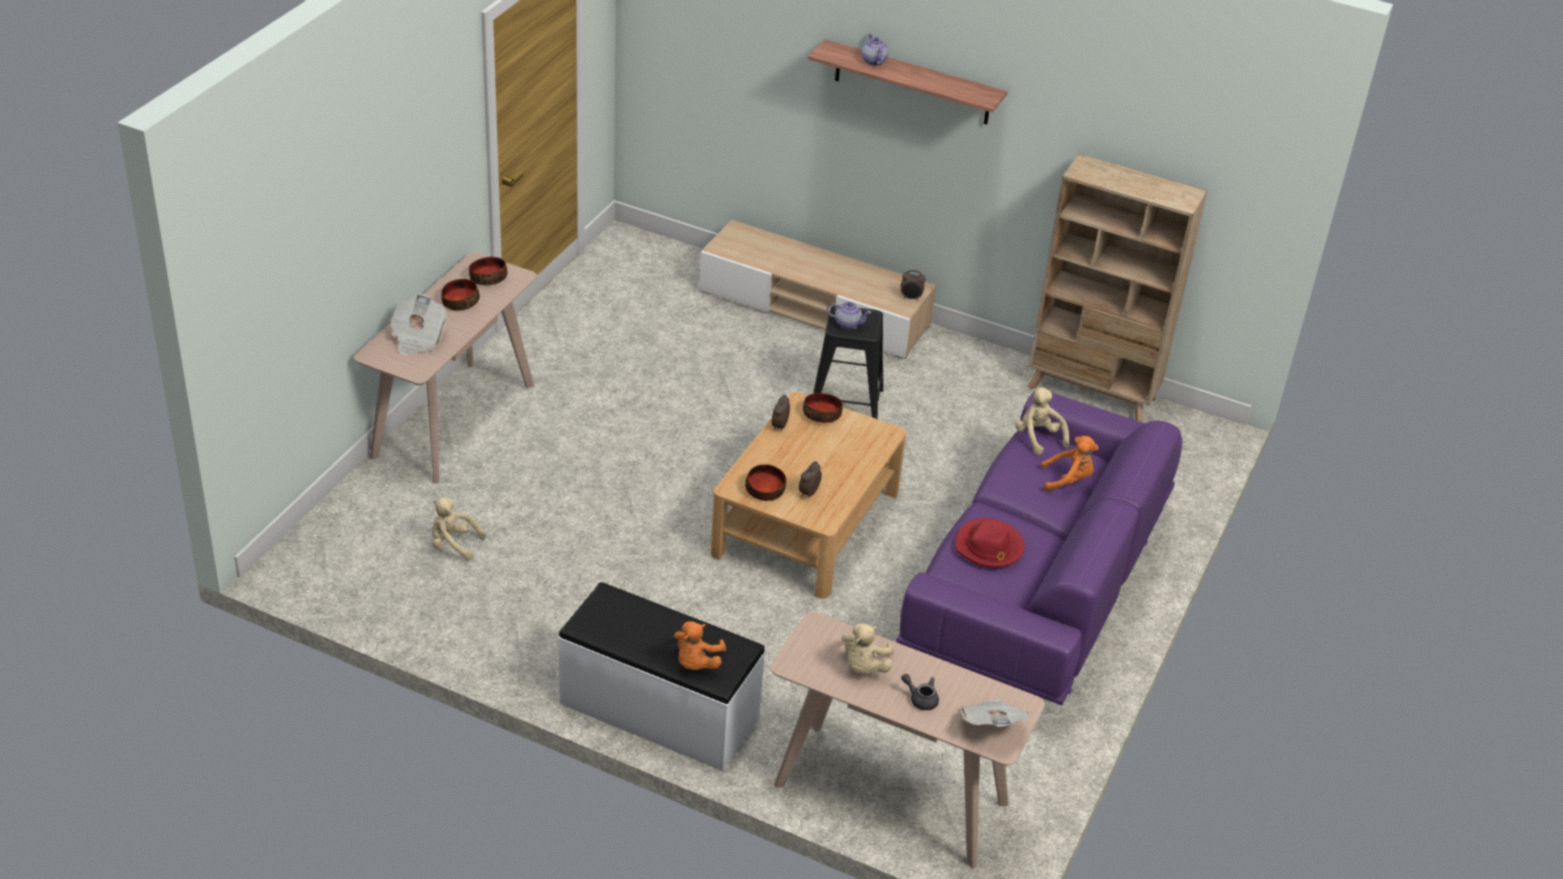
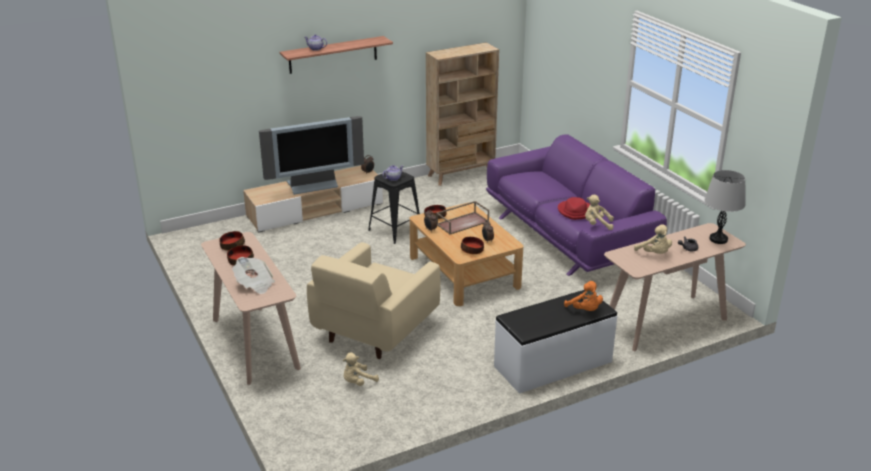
camera: 50 degrees left, 10 degrees down
(577, 505) = (374, 330): none -> beige armchair
(812, 270) = (313, 186): none -> television
(833, 448) = (462, 223): none -> brown tray
(991, 725) = (718, 239): newspaper -> grey table lamp
(1038, 438) = (515, 175): beige plush toy -> beige plush toy (597, 225)
(1068, 480) = (550, 180): orange plush toy -> none

